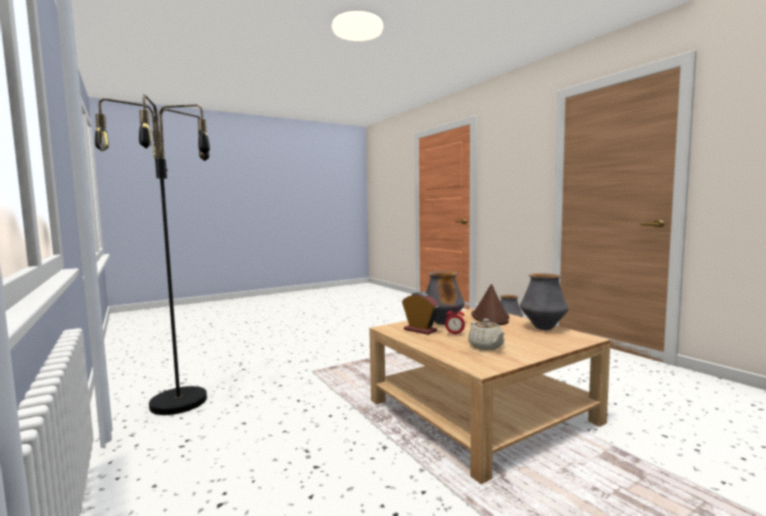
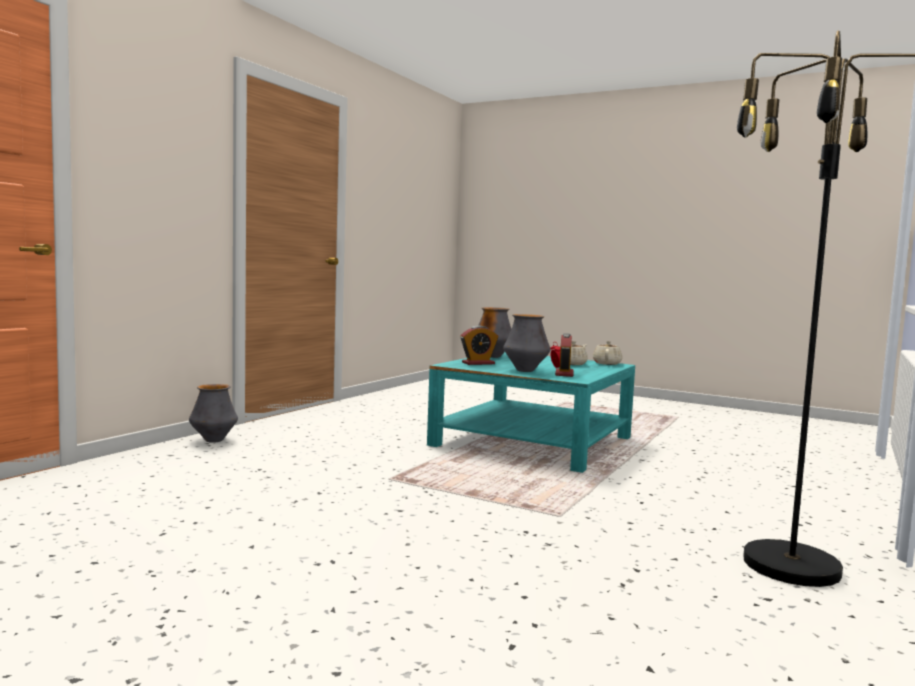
camera: 120 degrees left, 0 degrees up
(481, 411) = (533, 441): beige coffee table -> turquoise coffee table
(490, 317) = (478, 363): brown hat -> alarm clock
(490, 364) = (607, 363): none -> beige teapot

